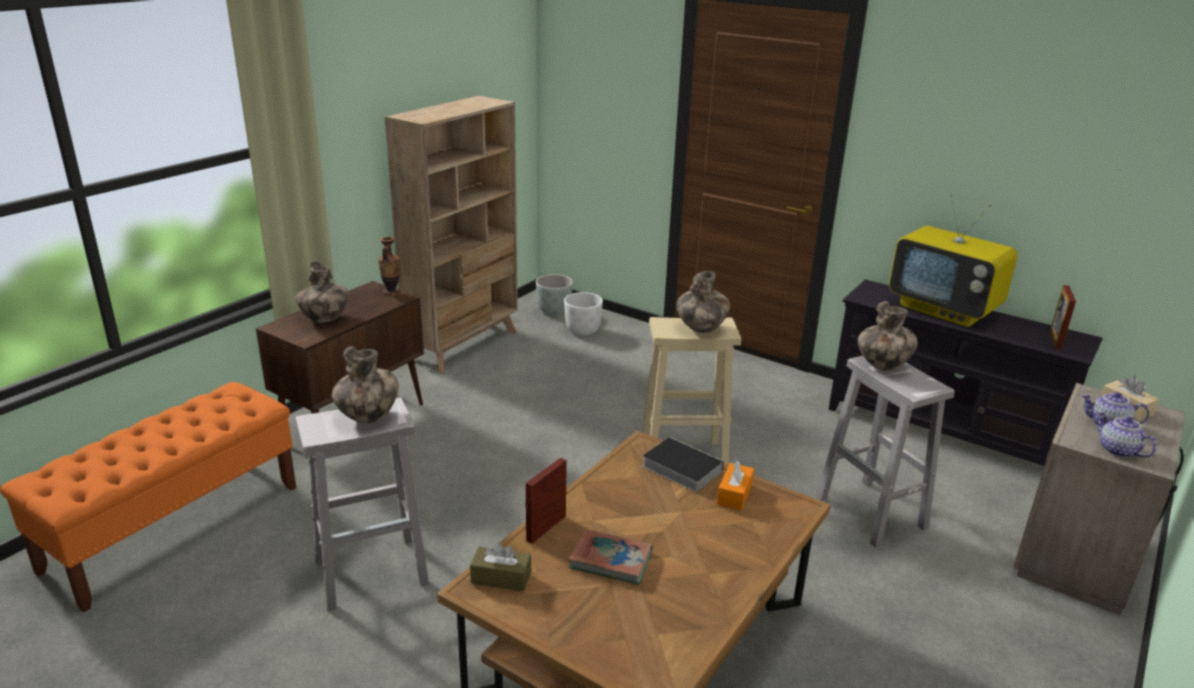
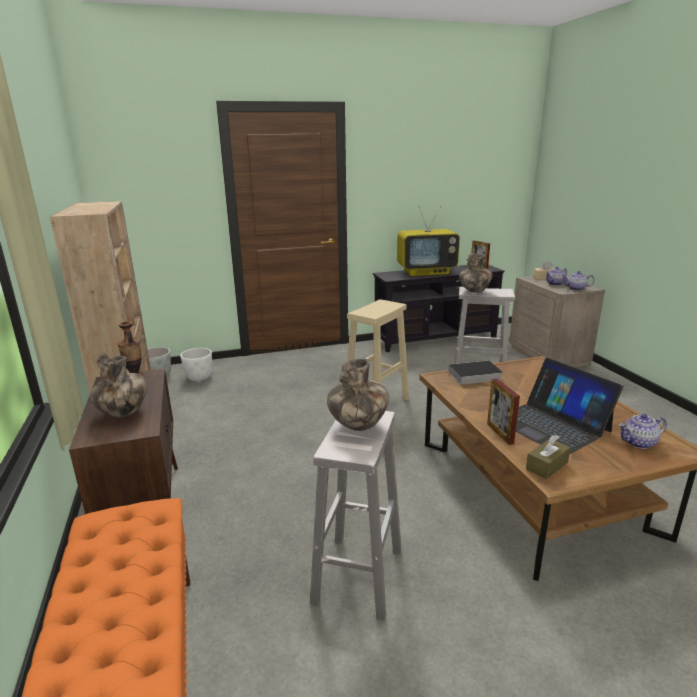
camera: 50 degrees left, 5 degrees down
(610, 560) = (551, 425): book -> laptop
(638, 642) = (638, 443): none -> teapot
(701, 329) = (382, 307): vase -> none
(734, 494) = (512, 372): orange tissue box -> none

